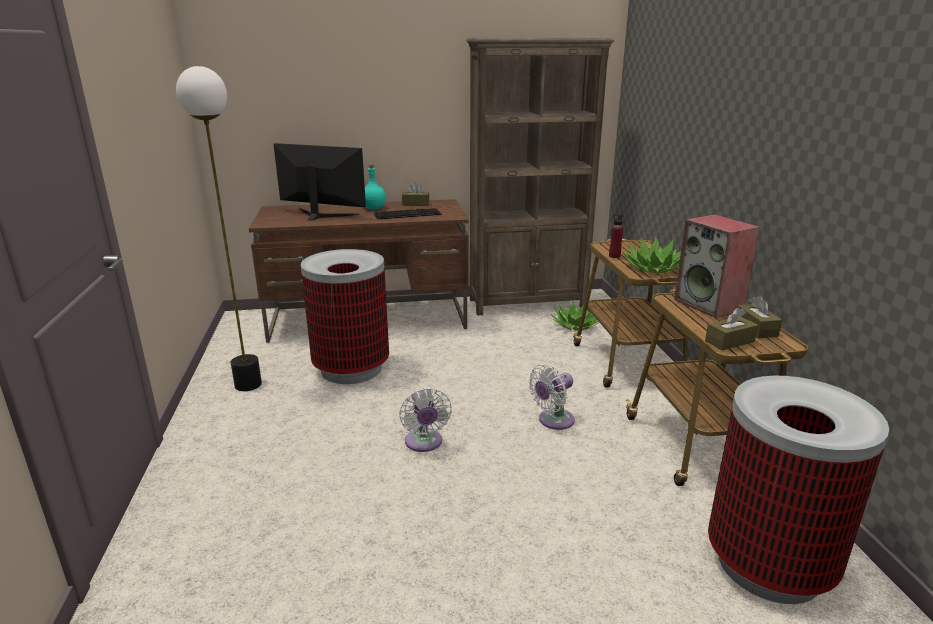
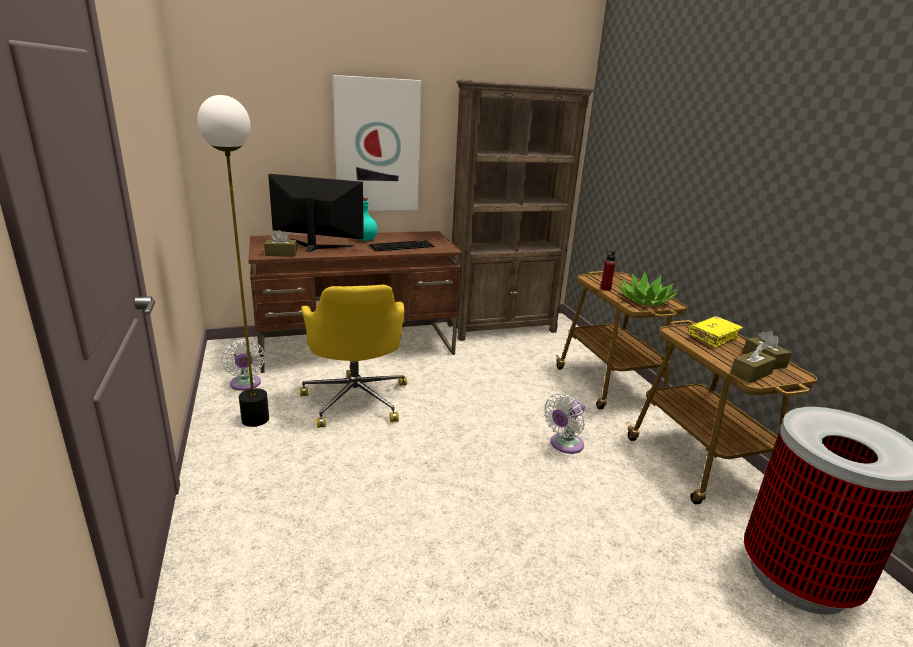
camera: 10 degrees left, 0 degrees up
(351, 369) = (356, 399): trash can -> yellow office chair
(386, 112) = (377, 146): none -> picture
(415, 204) = (404, 235): brown tissue box -> brown tissue box (281, 254)
(424, 443) = (452, 474): white fan -> white fan (245, 384)
(575, 325) = (551, 349): potted plant -> none
(709, 305) = (713, 337): speaker -> yellow book

